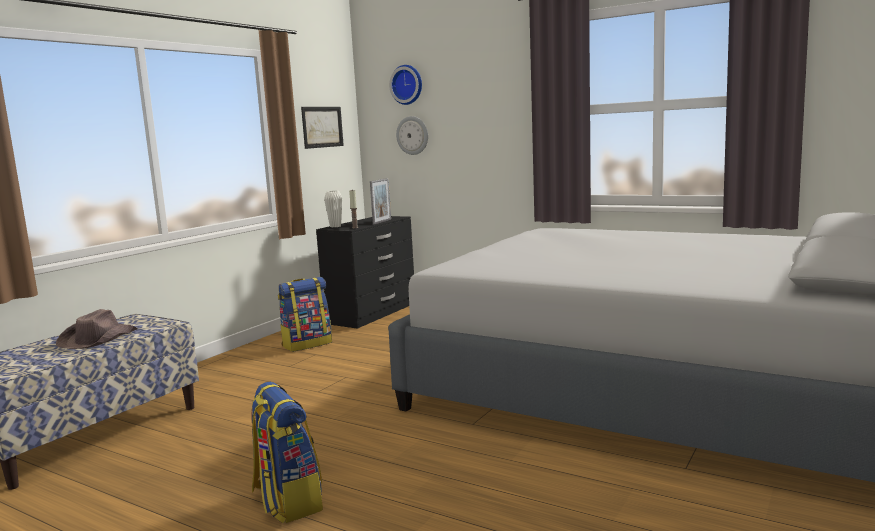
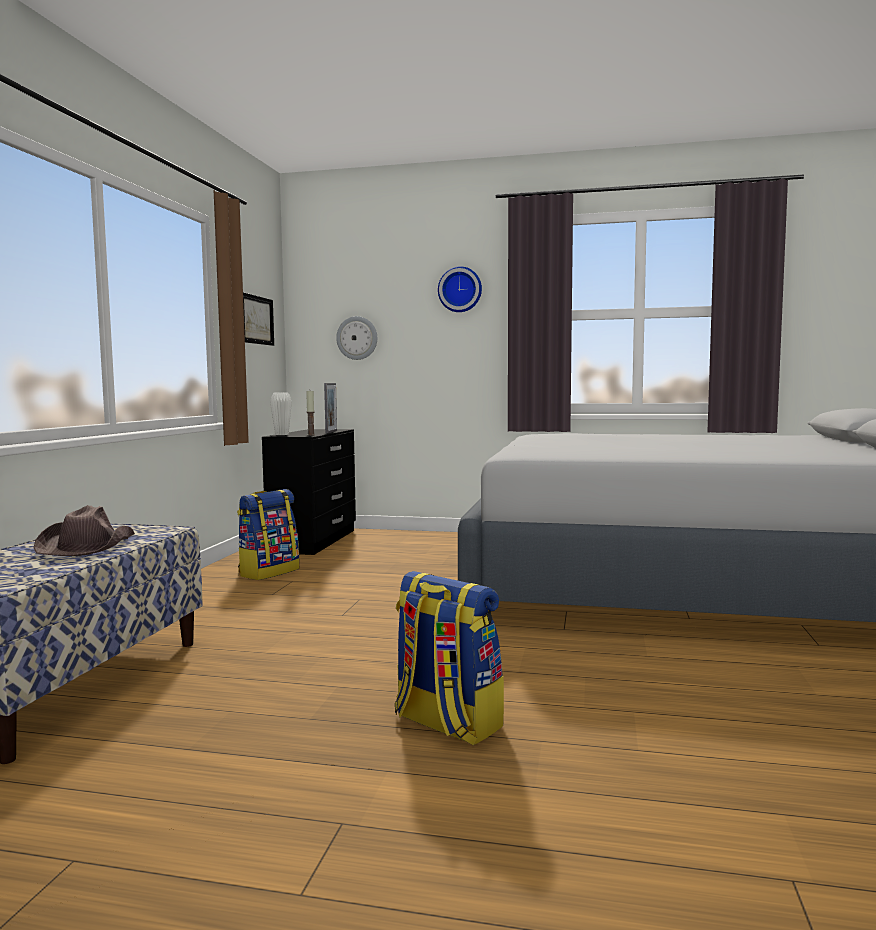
camera: 20 degrees left, 5 degrees down
(407, 85) = (353, 281): wall clock -> wall clock (460, 290)

